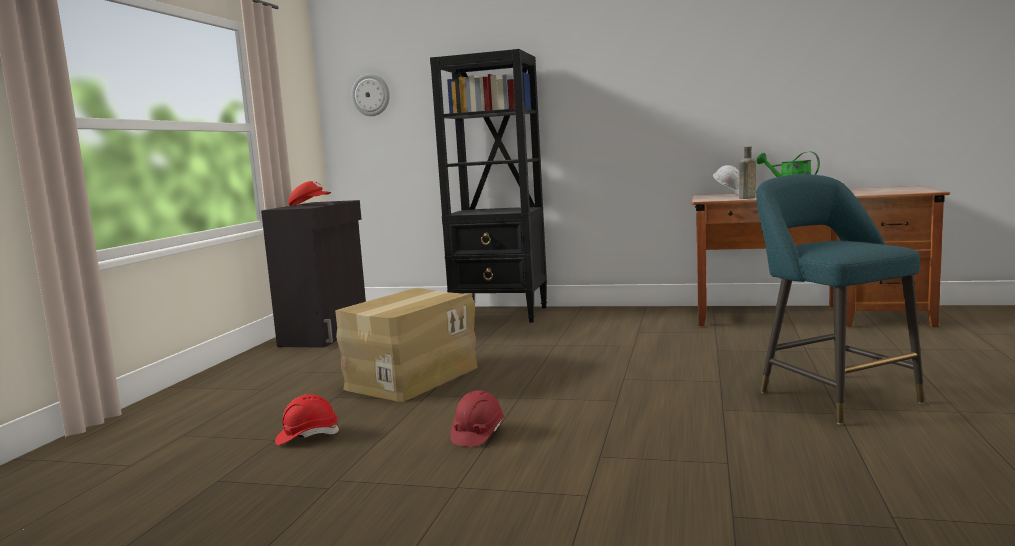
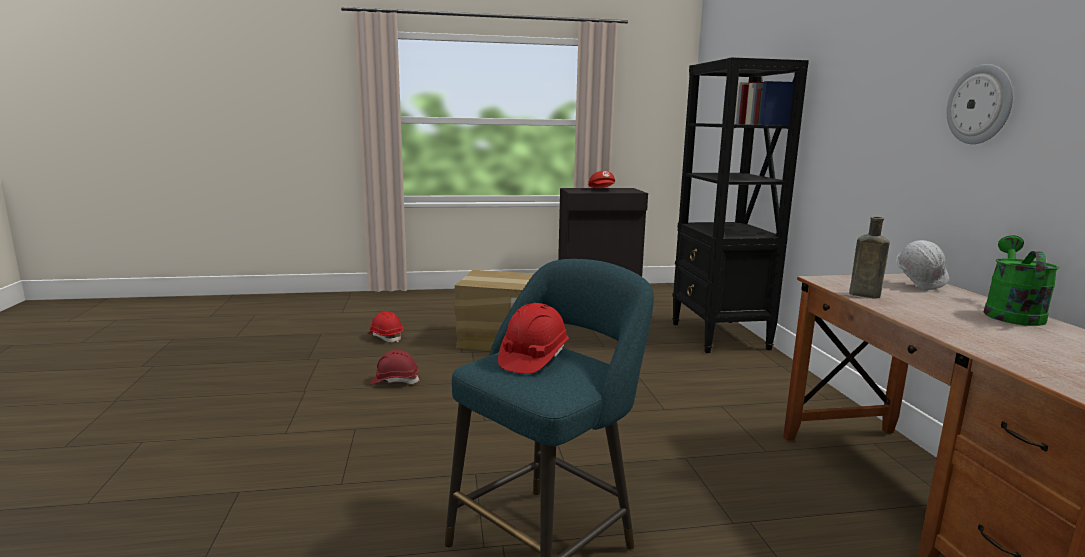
camera: 65 degrees right, 5 degrees up
(371, 95) = (716, 95): wall clock -> wall clock (980, 104)
(830, 245) = (533, 358): none -> red hard hat

